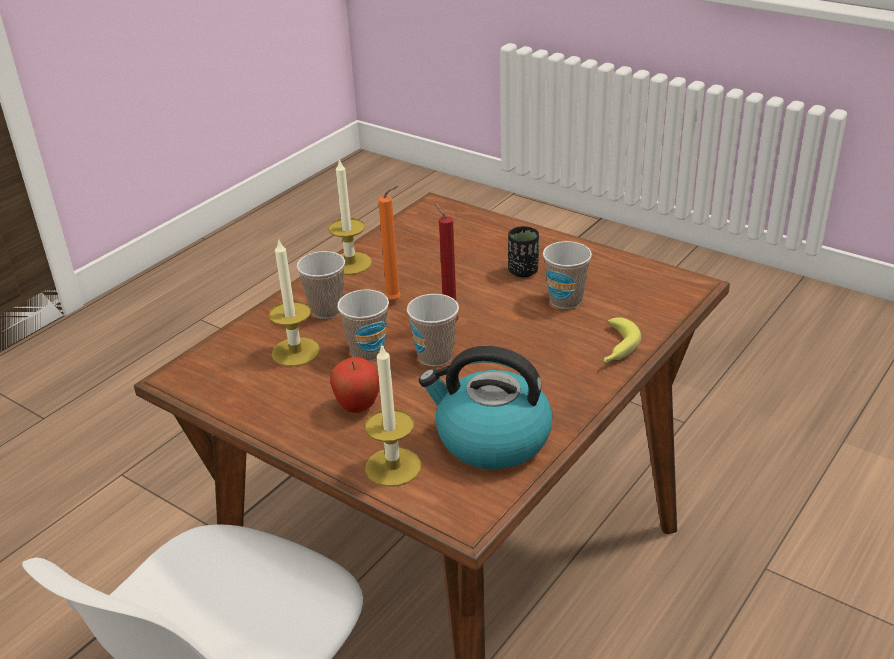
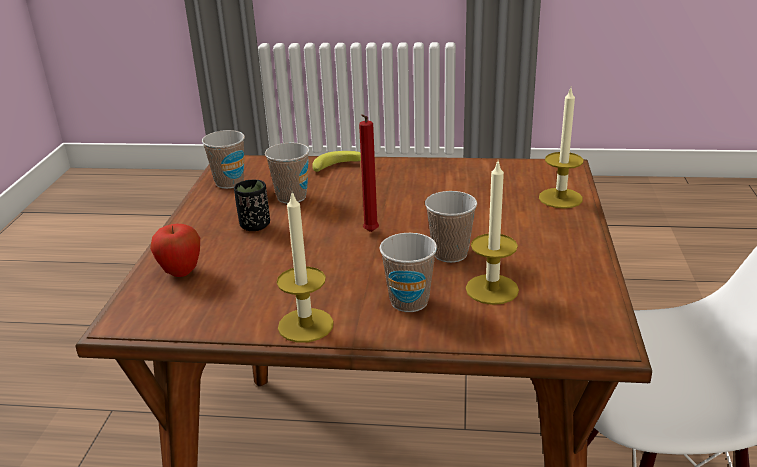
camera: 120 degrees left, 5 degrees down
(358, 407) = (522, 231): apple -> apple (181, 272)
(396, 300) = (357, 270): orange candle -> none
(435, 356) = (423, 223): cup -> cup (229, 182)
(491, 439) = (490, 178): kettle -> none

